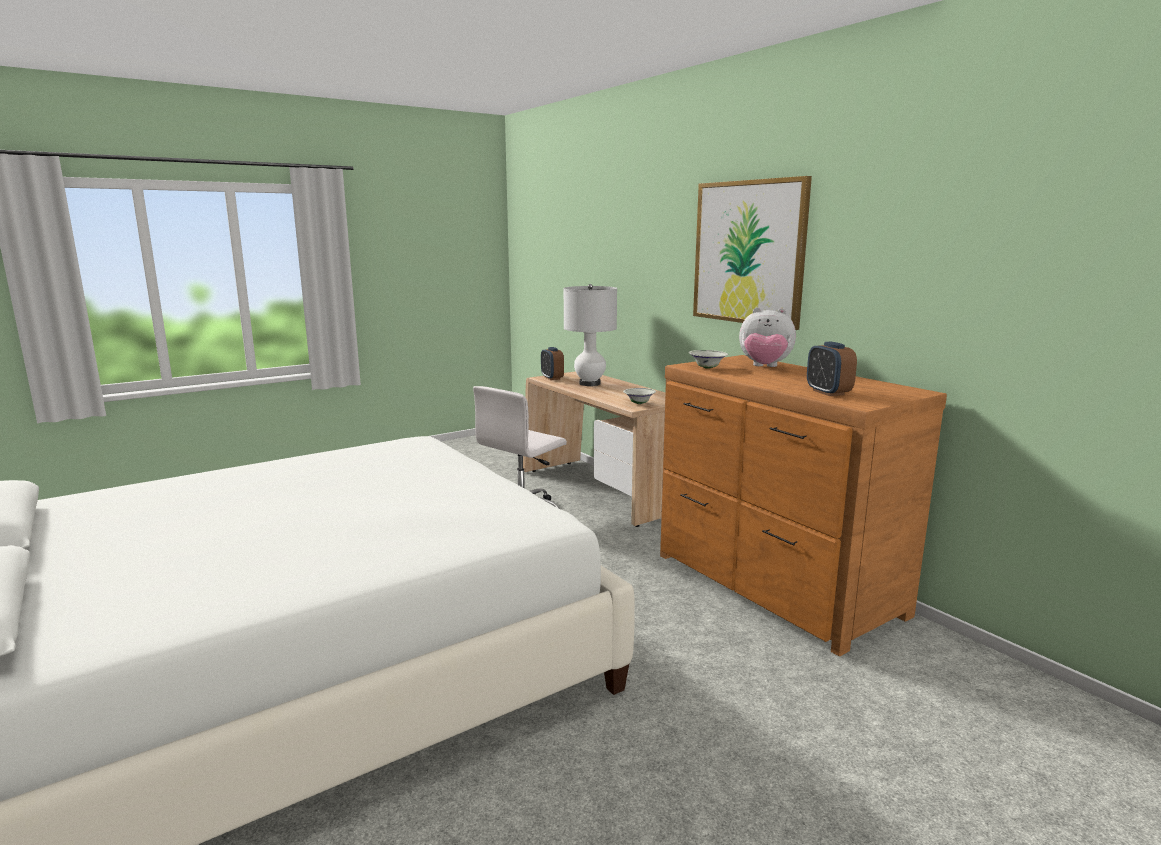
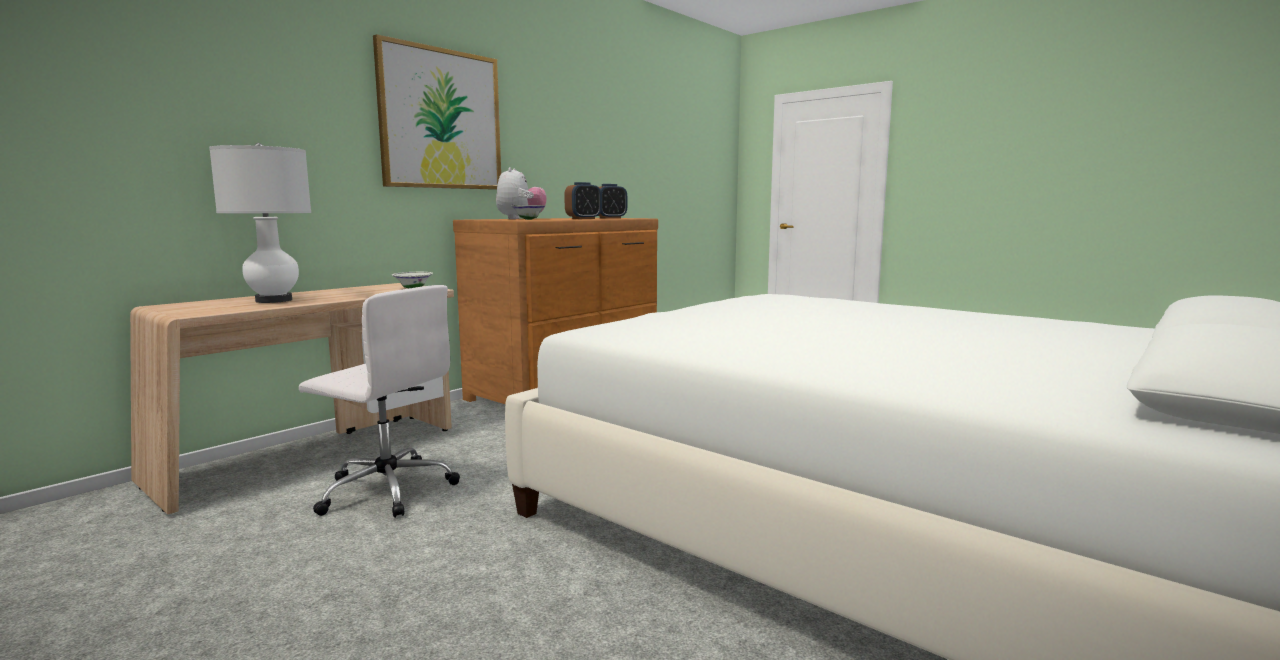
camera: 105 degrees left, 5 degrees down
(552, 378) = (202, 311): alarm clock -> alarm clock (583, 218)

